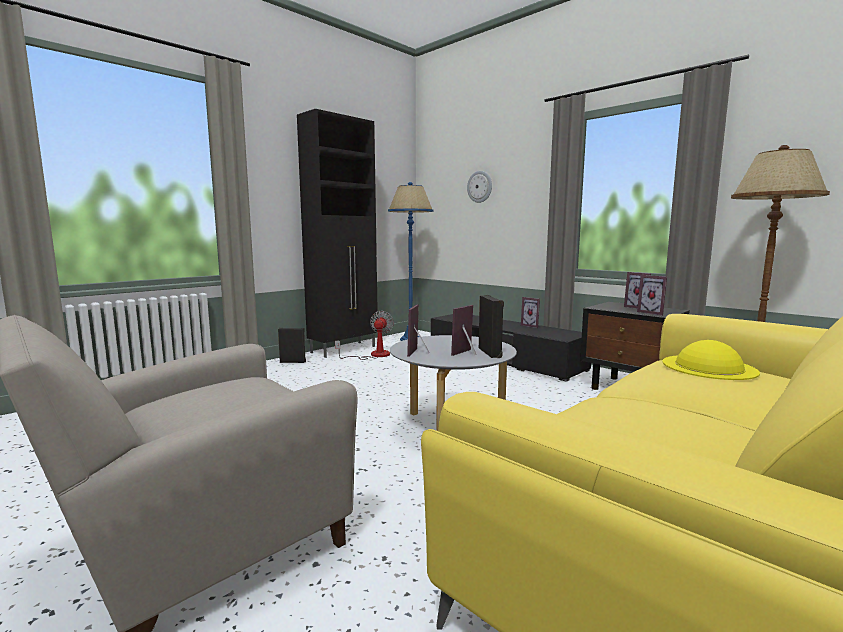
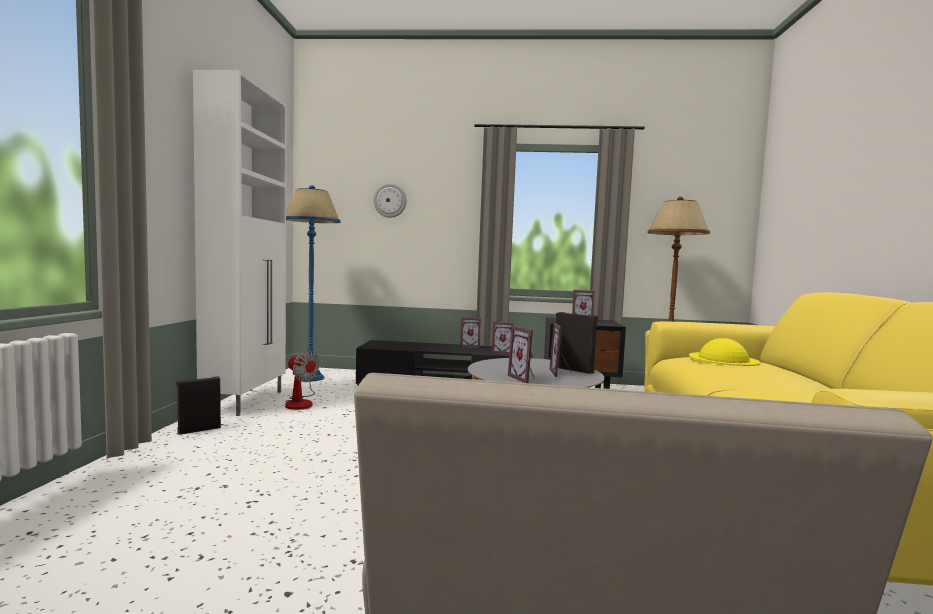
camera: 40 degrees left, 5 degrees down
(344, 349) = (246, 401): black cabinet -> white cabinet
(373, 355) = (300, 402): fan -> fan turned 150 degrees clockwise
(652, 313) = (604, 324): picture frame -> picture frame (502, 352)

